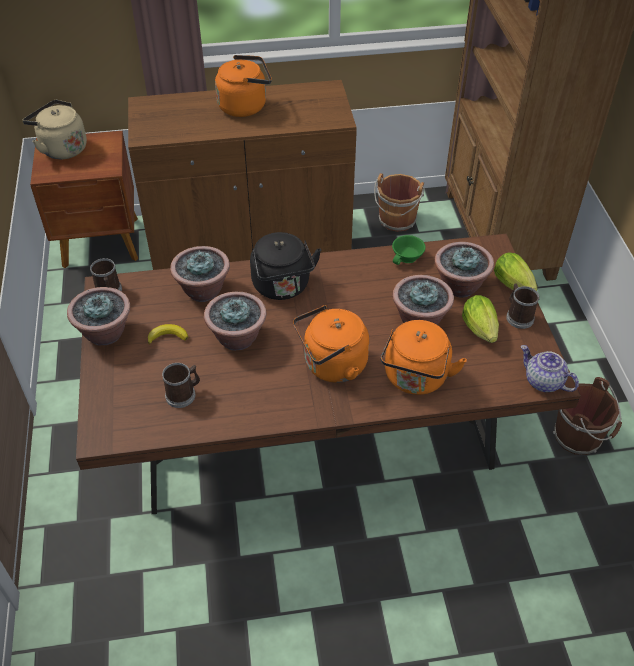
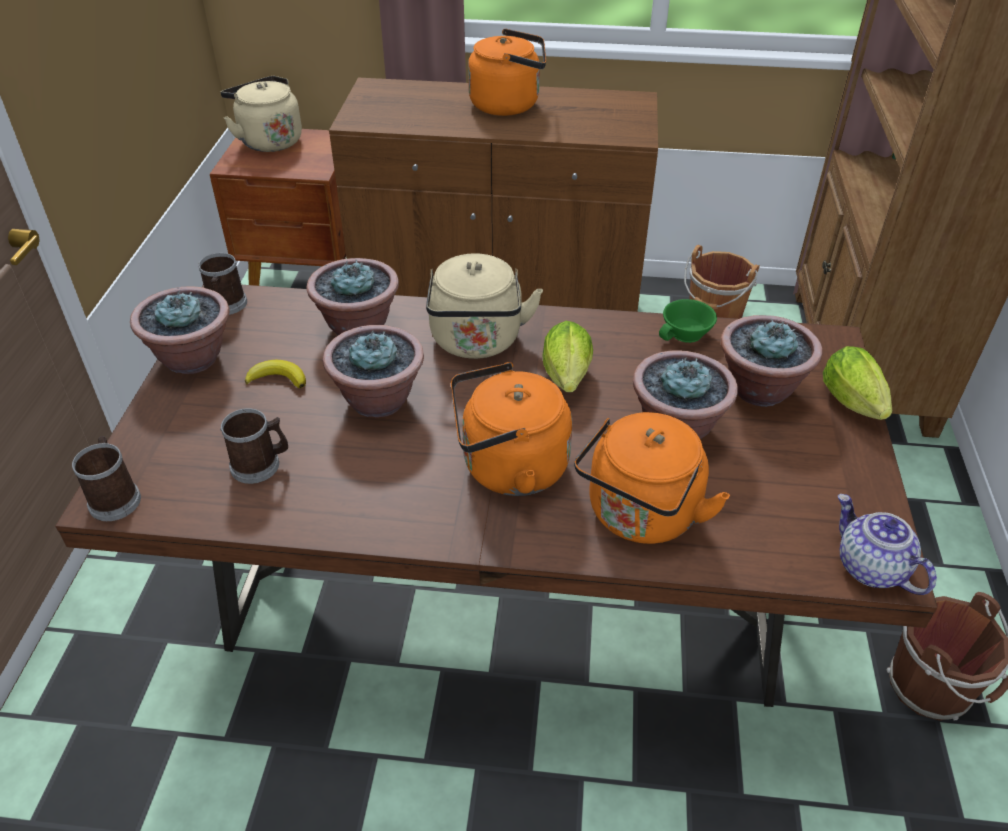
camera: 15 degrees right, 5 degrees down
(283, 287) = (477, 342): black kettle -> beige kettle
(481, 331) = (777, 464): lettuce -> lettuce (567, 379)
(518, 316) = (849, 452): mug -> mug (115, 497)

